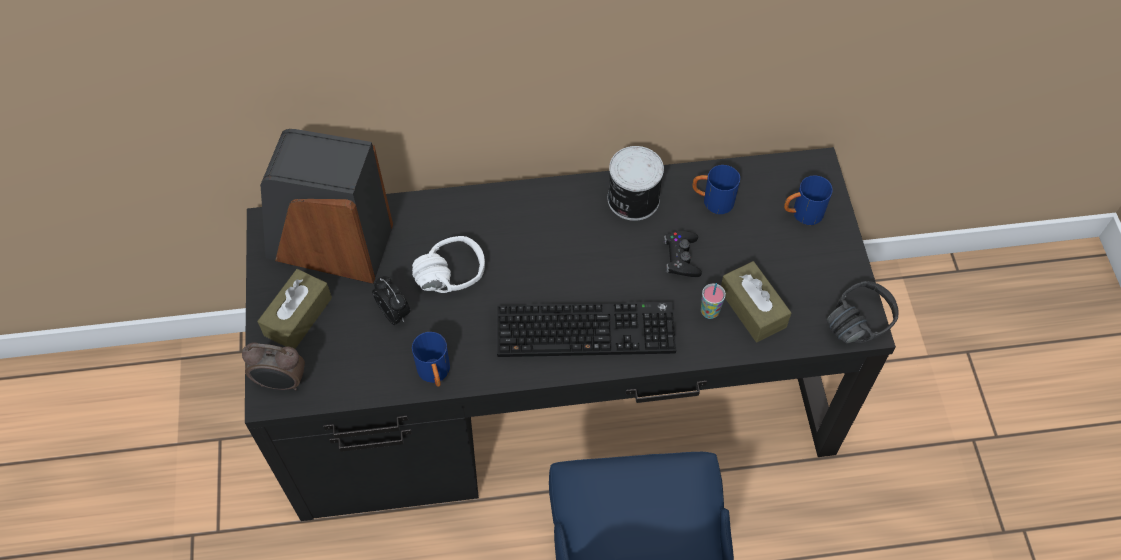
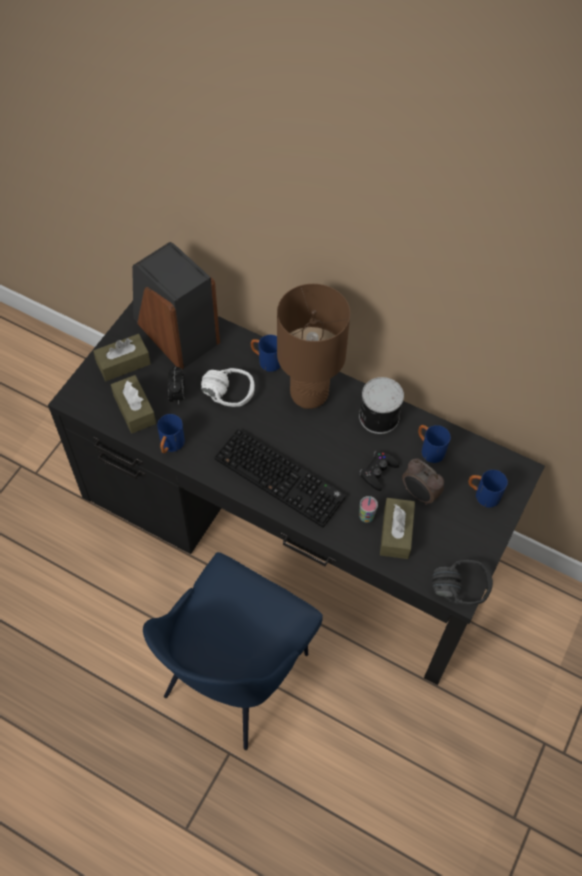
camera: 35 degrees right, 0 degrees up
(281, 382) = (84, 395): alarm clock -> alarm clock (419, 494)
(357, 361) = (134, 409): none -> brown tissue box
(462, 213) = (266, 361): none -> blue mug
(542, 221) = (309, 395): none -> brown table lamp

